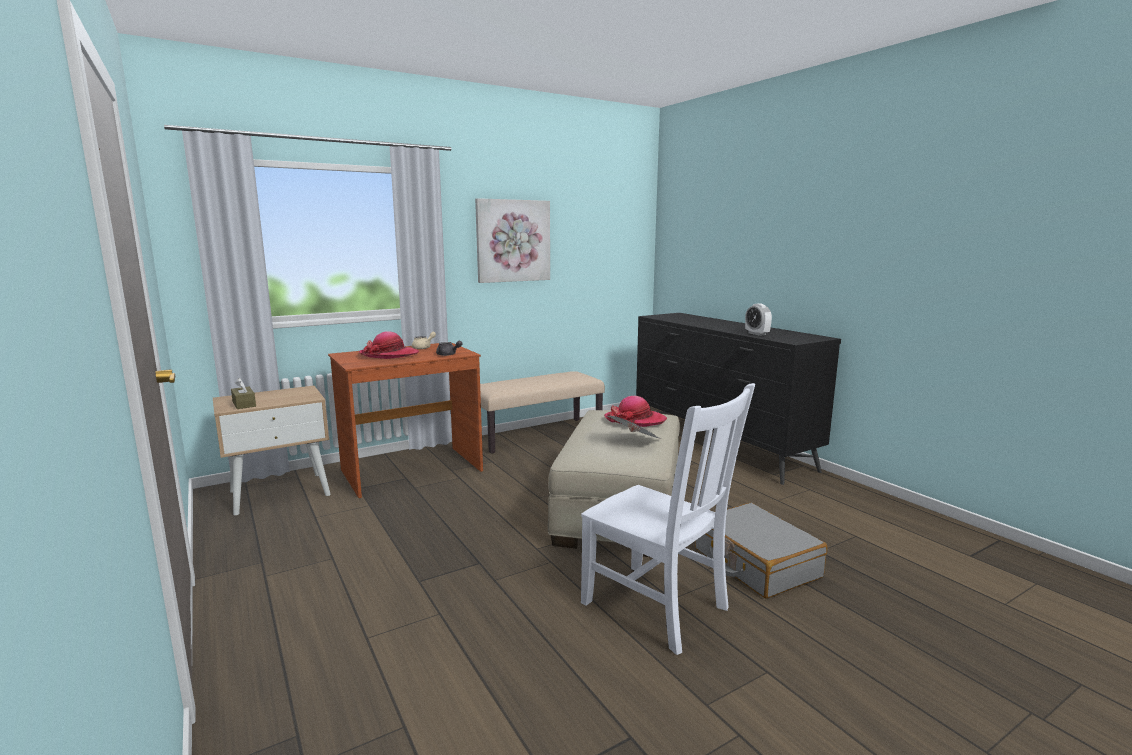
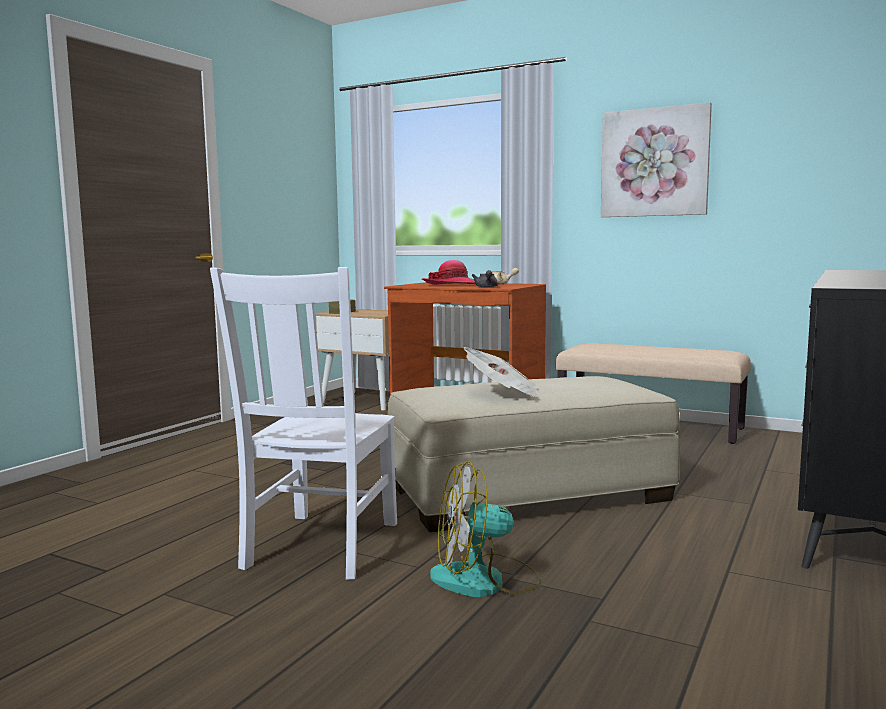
camera: 60 degrees right, 5 degrees down
(635, 420) = (585, 385): hat -> none
(755, 563) = (485, 580): grey suitcase -> fan
(757, 334) = (853, 281): alarm clock -> none

